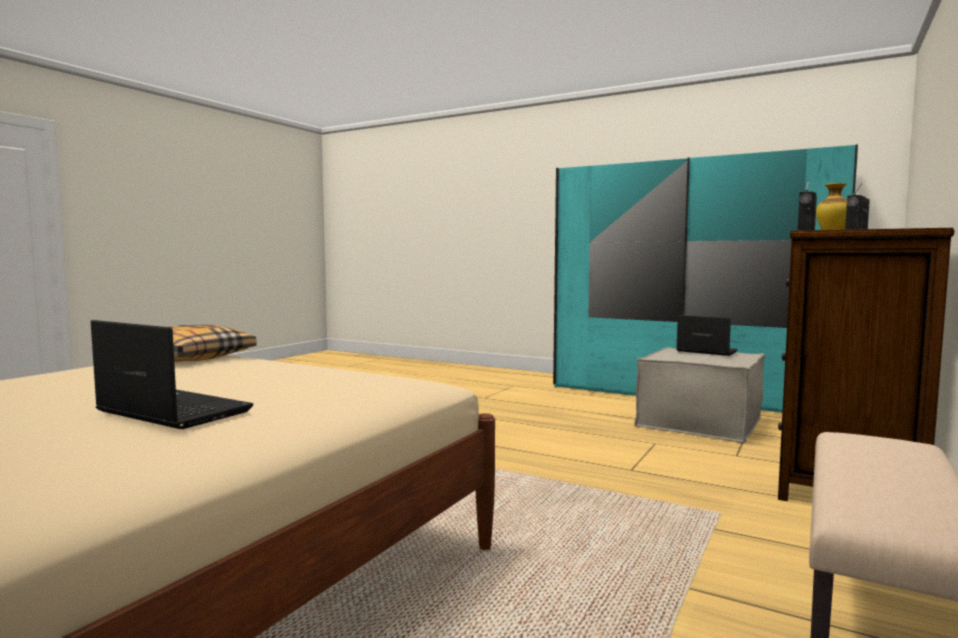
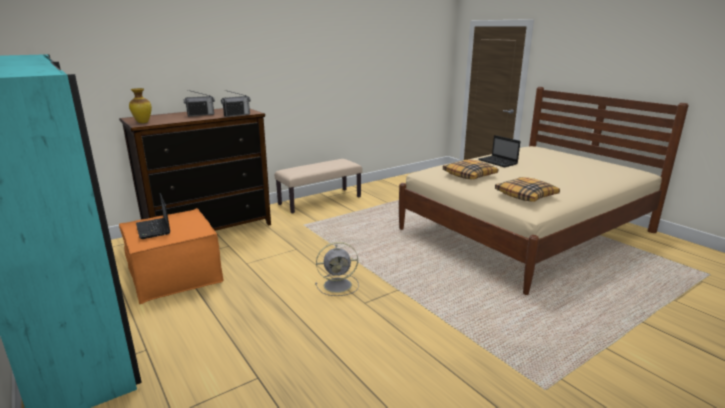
camera: 155 degrees left, 15 degrees up
(299, 373) = (469, 175): none -> pillow
(495, 444) = (339, 285): none -> grey fan
(699, 423) = (175, 275): beige ottoman -> orange ottoman

